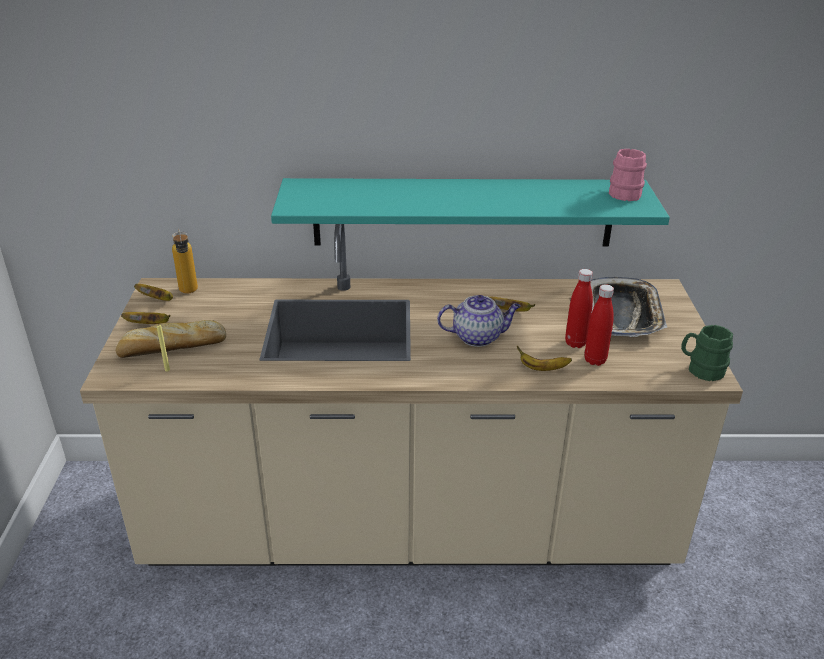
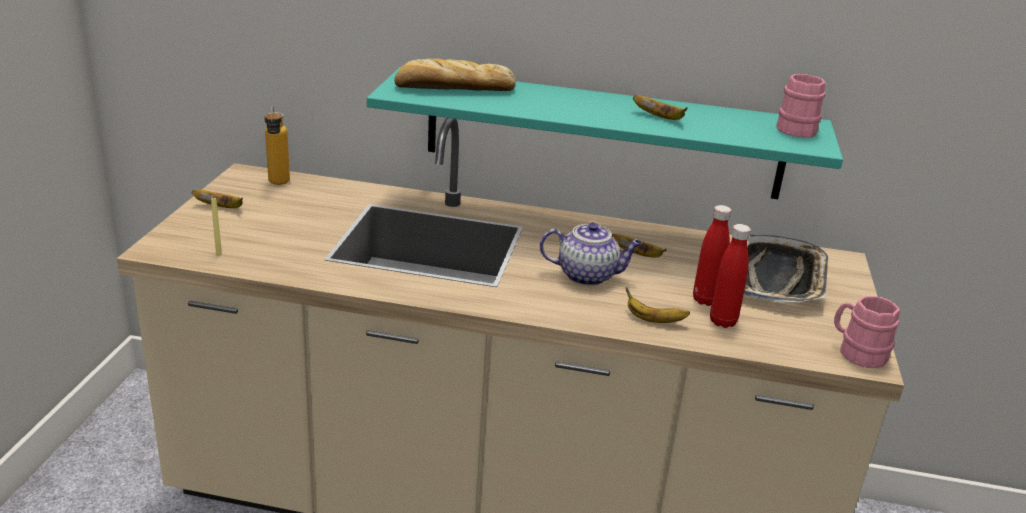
camera: 10 degrees right, 5 degrees down
(157, 299) = (241, 185): banana -> banana (660, 117)
(170, 348) = (232, 233): bread -> bread (452, 88)
(701, 369) = (857, 353): green mug -> pink mug

